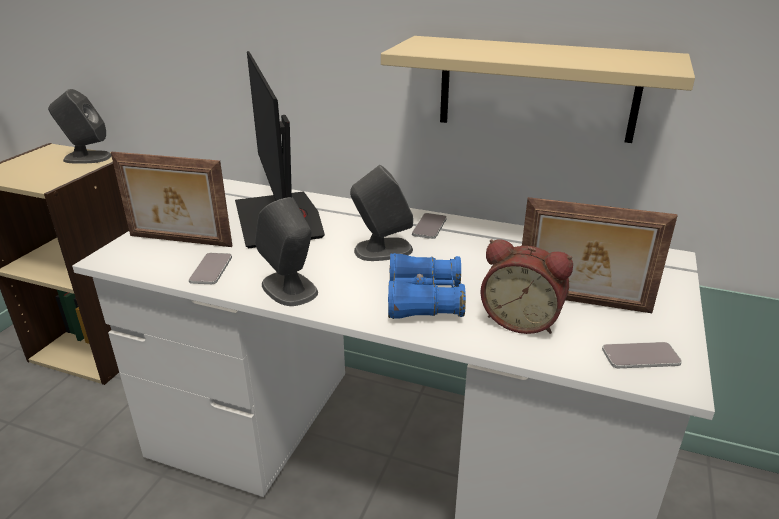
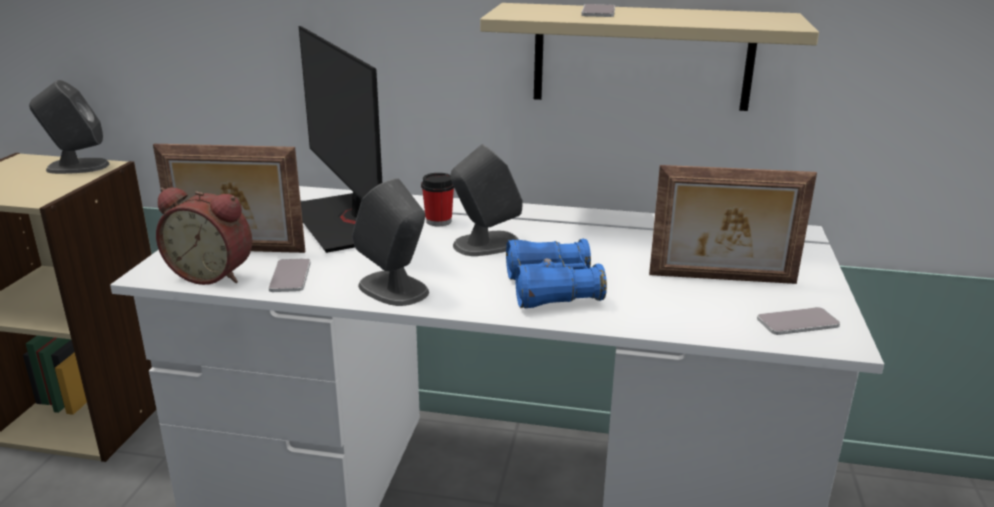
camera: 10 degrees left, 5 degrees down
(351, 224) = (438, 221): none -> cup
(429, 227) = (530, 218): phone -> phone (598, 12)
(521, 320) = (664, 299): alarm clock -> alarm clock (213, 274)

